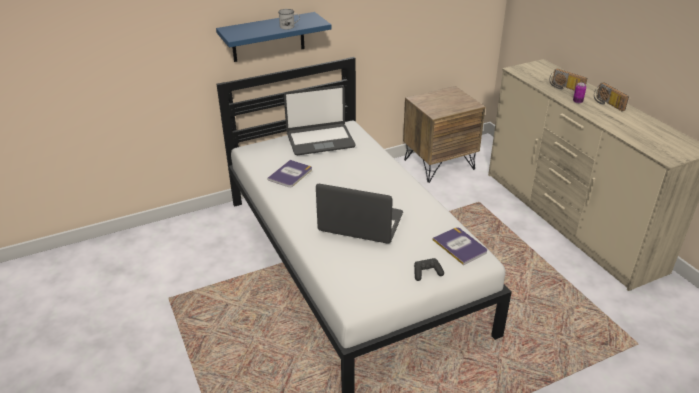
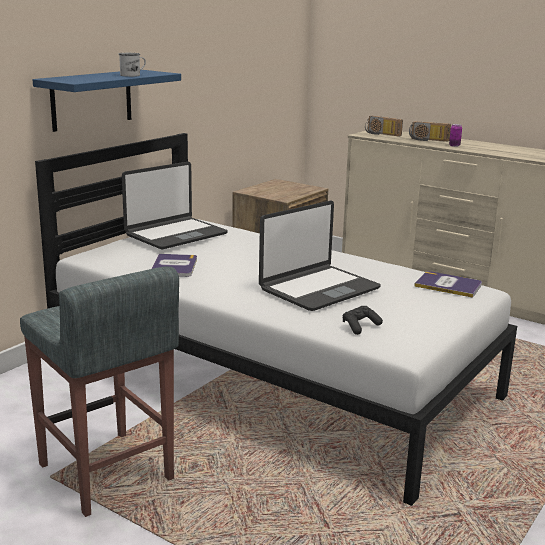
camera: 30 degrees left, 15 degrees down
(197, 306) = (106, 473): none -> grey stool
(360, 223) = (318, 289): laptop -> laptop turned 150 degrees clockwise
(427, 273) = (447, 310): black game controller -> black game controller (360, 326)
(607, 104) = (481, 144): radio -> radio (381, 134)

